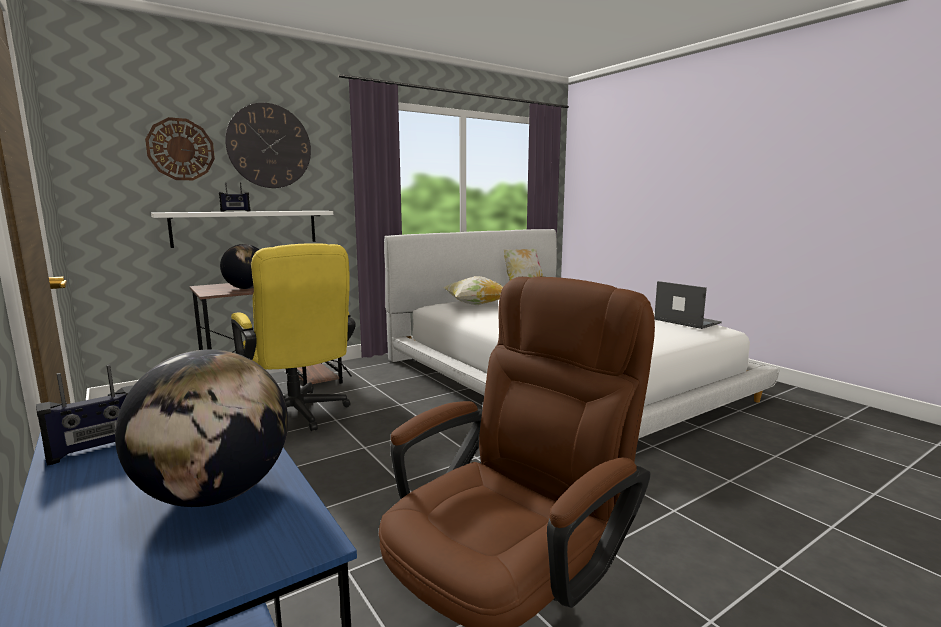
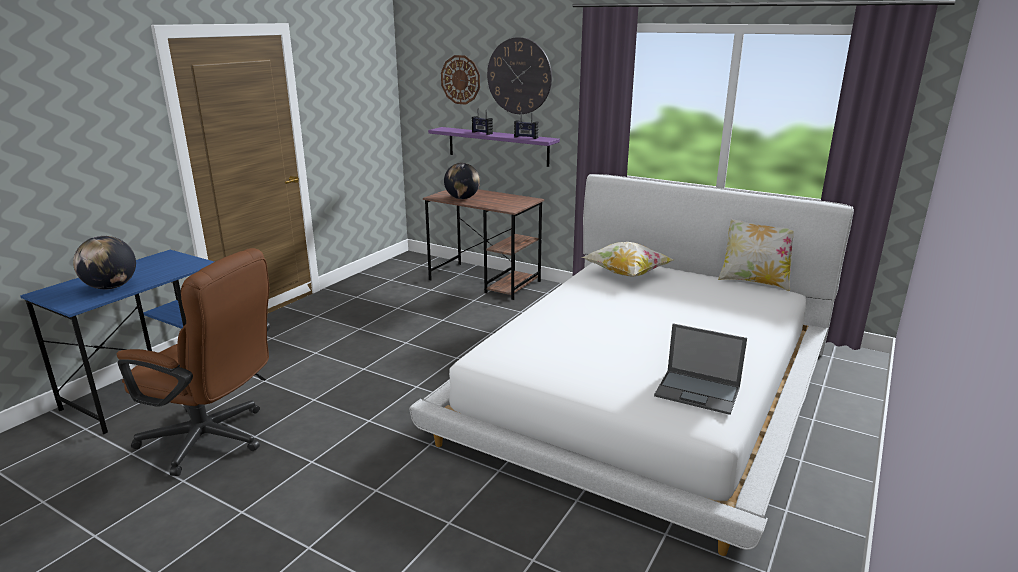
camera: 65 degrees right, 10 degrees up
(97, 449) = (152, 261): radio -> radio (526, 137)
(246, 228) = (498, 146): white shelf -> purple shelf
(299, 416) = (439, 306): yellow office chair -> none
(686, 321) = (698, 392): laptop -> laptop turned 90 degrees clockwise

